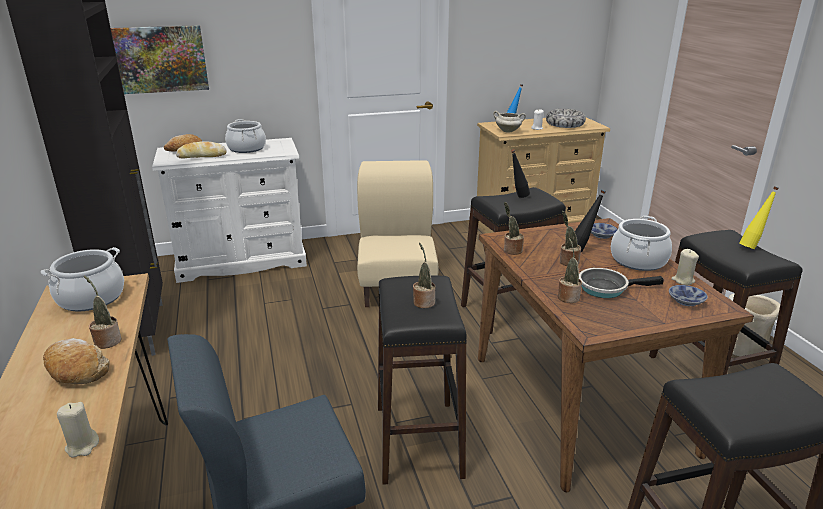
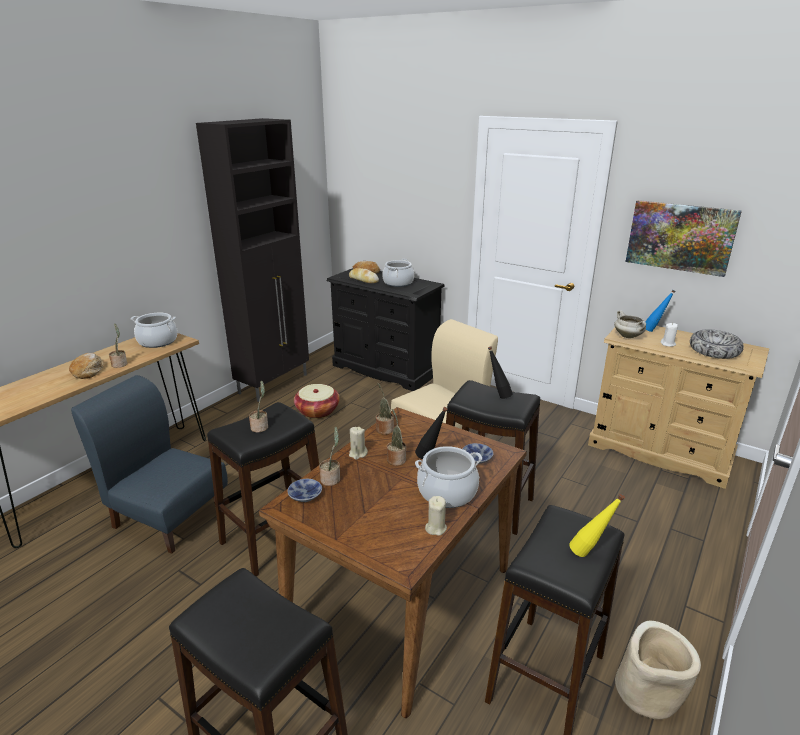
camera: 50 degrees right, 0 degrees up
(82, 446) = (29, 401): beige candle -> beige candle (358, 454)
(156, 59) = (366, 202): picture -> picture (680, 237)
(242, 261) = (385, 369): white dresser -> black dresser
(244, 327) = (317, 411): none -> basket
(606, 288) = (369, 492): frying pan -> none
(687, 301) = (393, 541): bowl -> bowl (305, 496)

